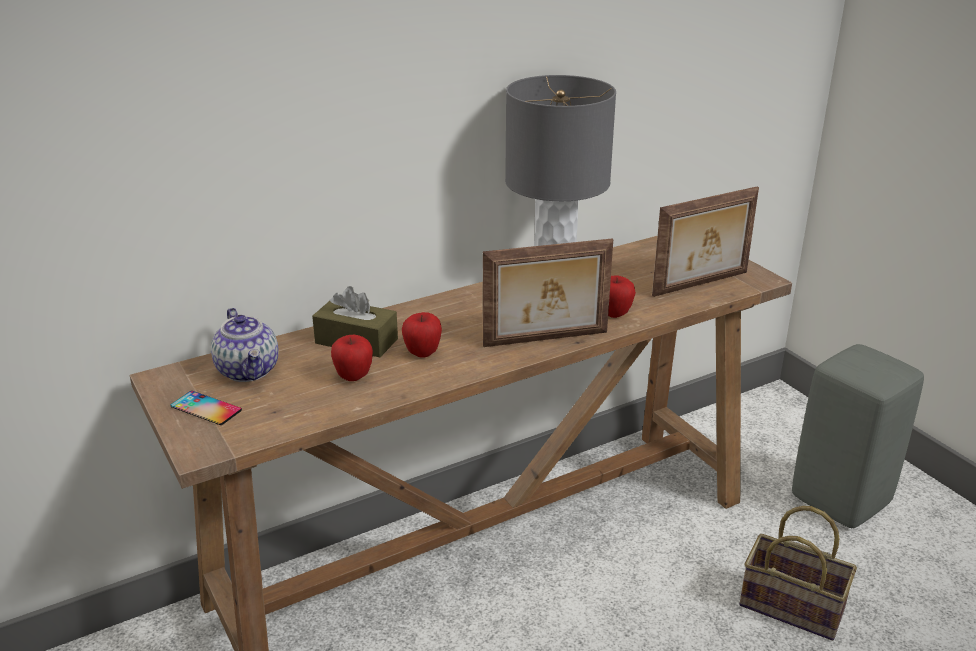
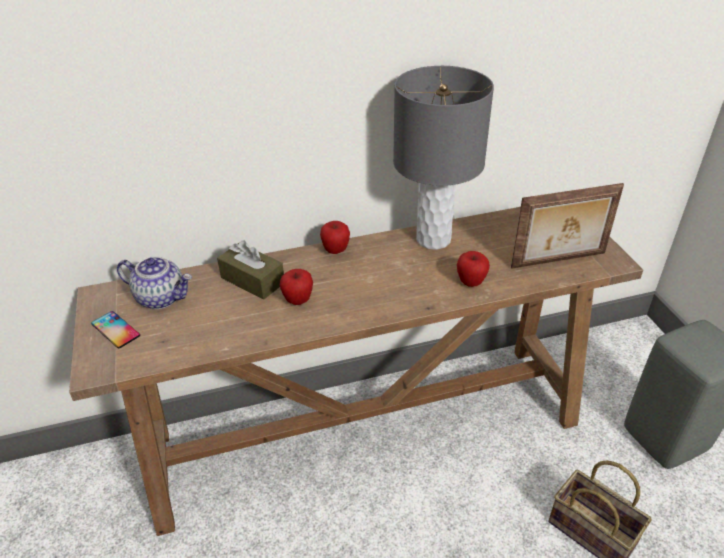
camera: 15 degrees right, 10 degrees up
(249, 371) = (162, 297): teapot -> teapot turned 60 degrees counterclockwise
(353, 377) = (235, 316): apple -> apple (335, 250)
(546, 340) = (402, 302): picture frame -> none

